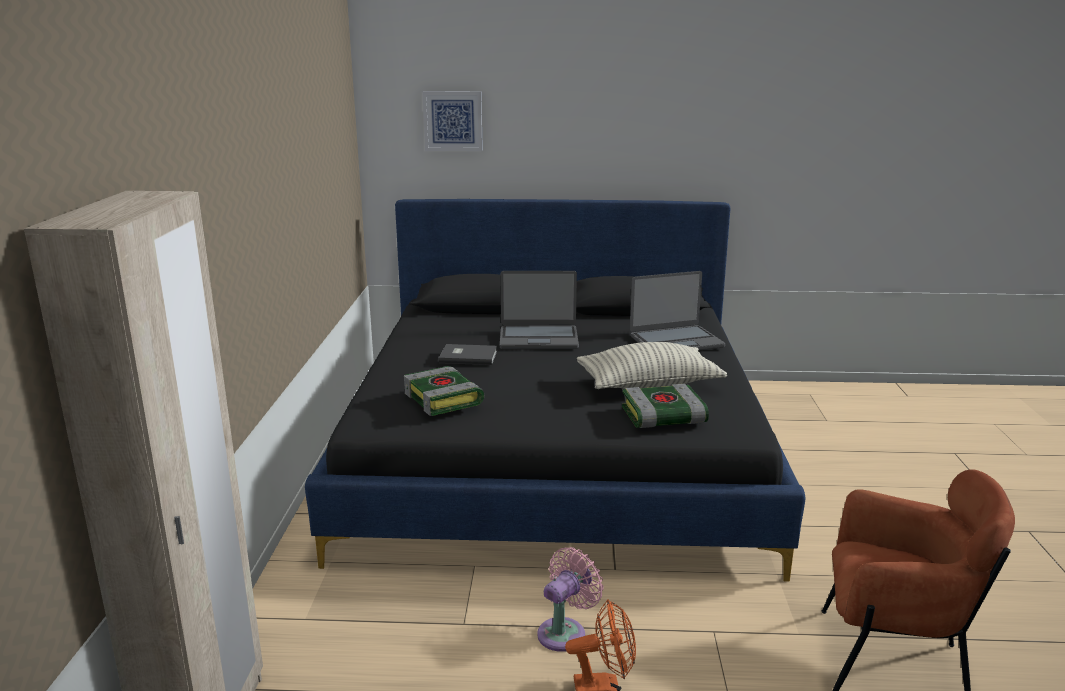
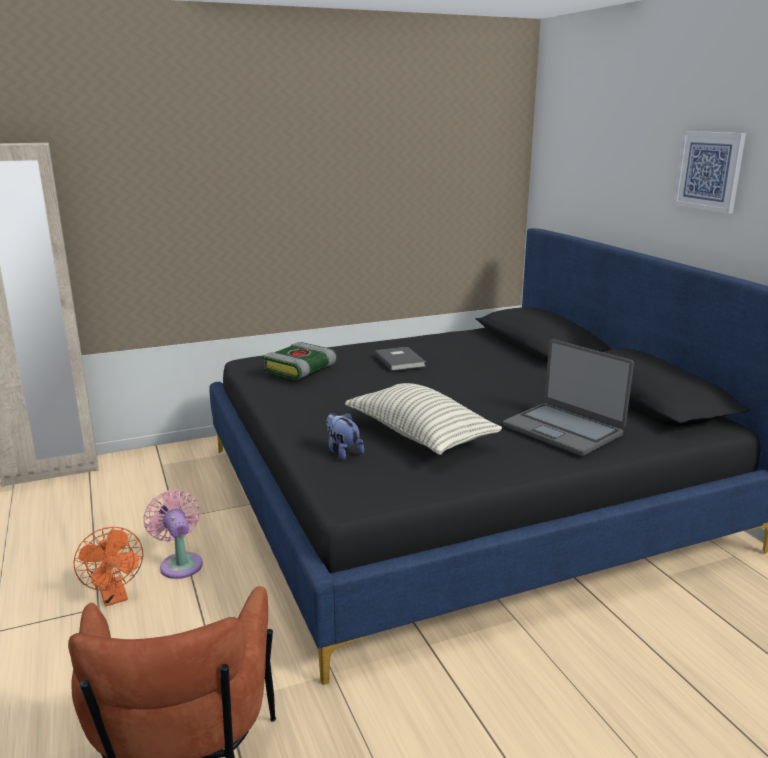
camera: 65 degrees right, 0 degrees up
(453, 121) = (586, 155): picture -> picture (709, 171)
(538, 338) = (479, 374): laptop -> none
(565, 632) = (180, 563): pink fan -> pink fan turned 135 degrees counterclockwise
(662, 417) = (343, 452): book -> plush toy

